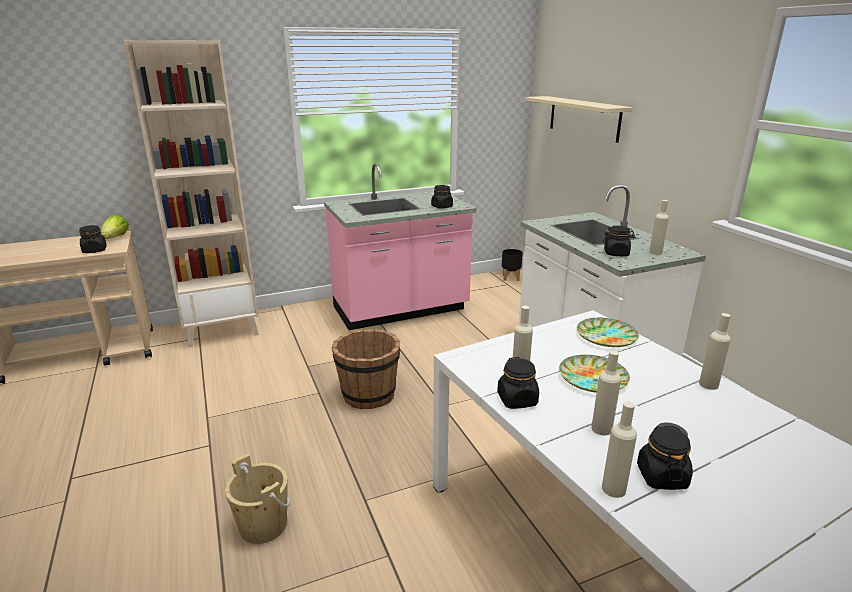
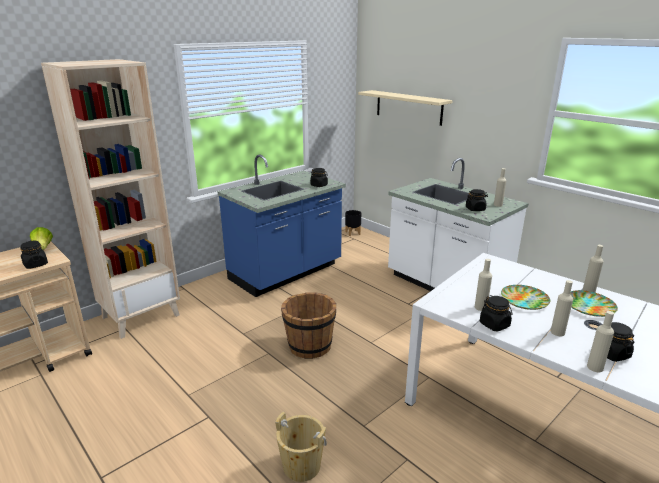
camera: 20 degrees left, 0 degrees up
(400, 310) = (286, 273): pink counter -> blue counter
(606, 336) = (507, 270): plate -> plate (588, 306)

